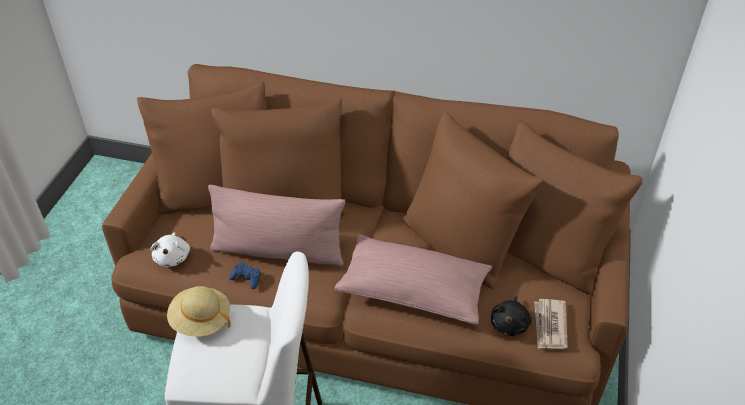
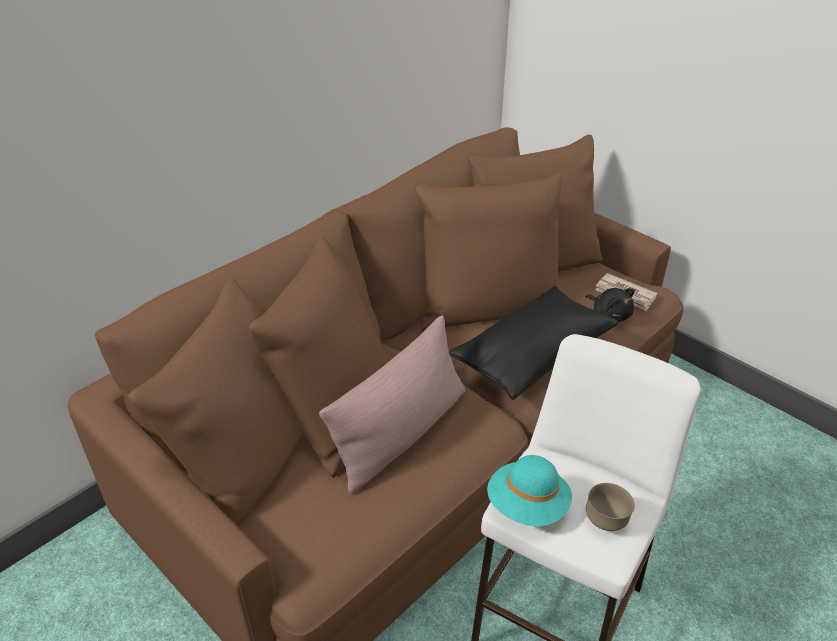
camera: 60 degrees left, 5 degrees down
(173, 257) = (332, 538): white plush toy -> none
(201, 321) = (527, 506): beige hat -> turquoise hat
(208, 367) = (606, 521): none -> brown bowl
(246, 278) = (424, 477): blue game controller -> none
(413, 291) = (532, 355): pink pillow -> black pillow

